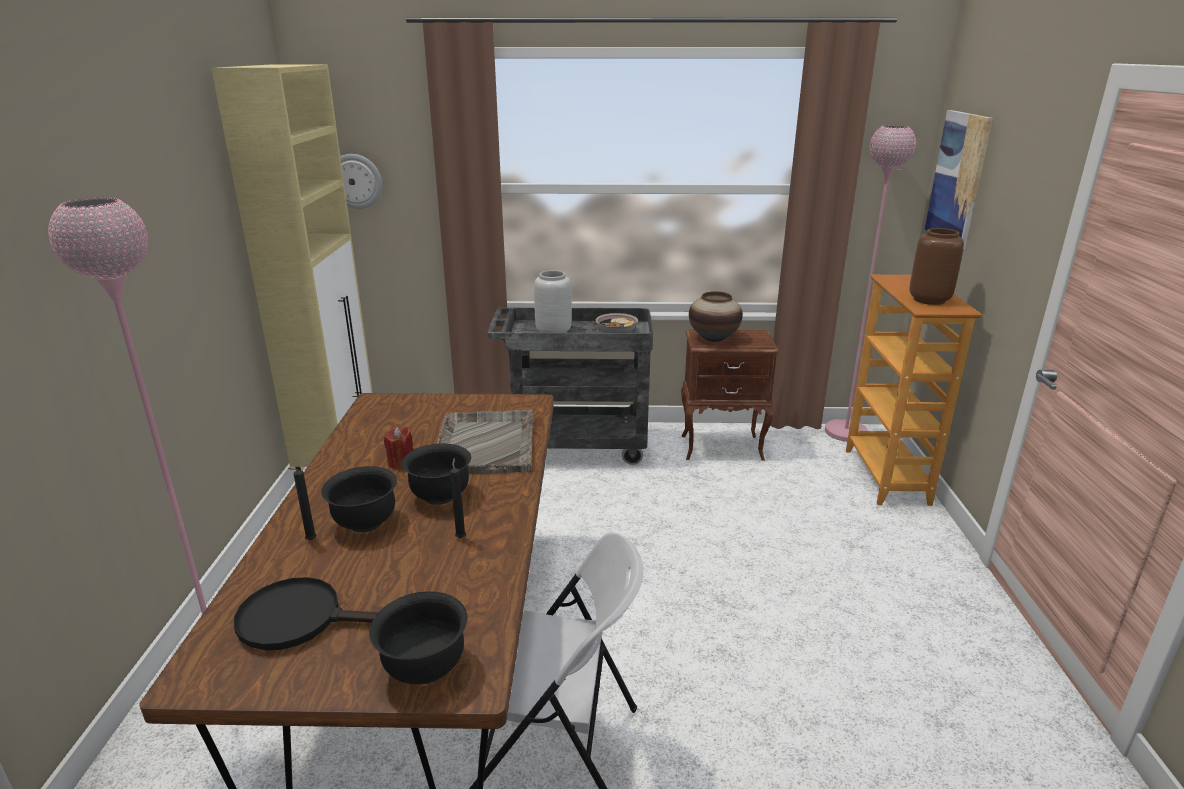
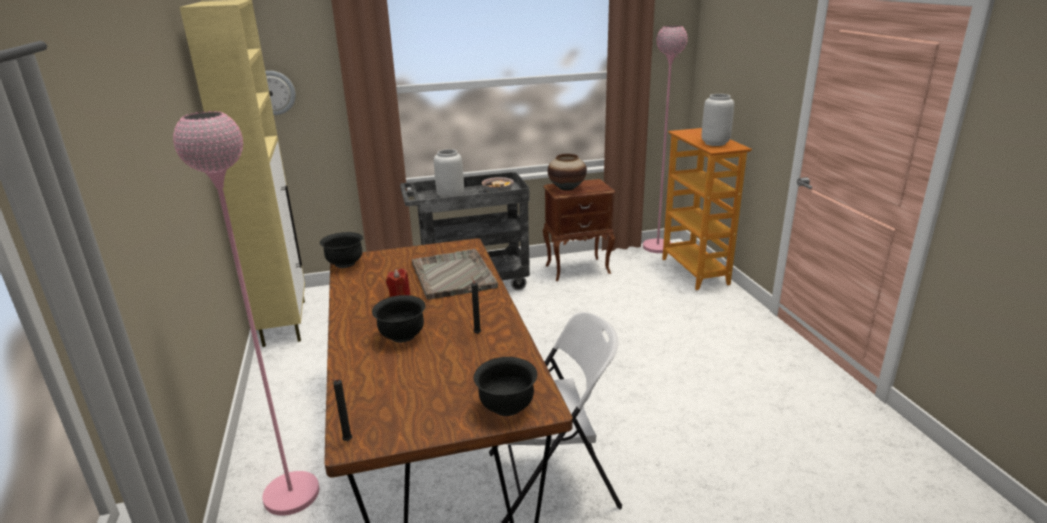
camera: 15 degrees left, 0 degrees up
(304, 619) = (404, 397): black frying pan -> none
(309, 541) = (369, 353): black candle -> black candle (346, 442)
(440, 496) = (444, 311): black bowl -> black bowl (345, 263)
(929, 300) = (715, 143): brown vase -> grey vase
(958, 178) = (719, 59): picture -> none

